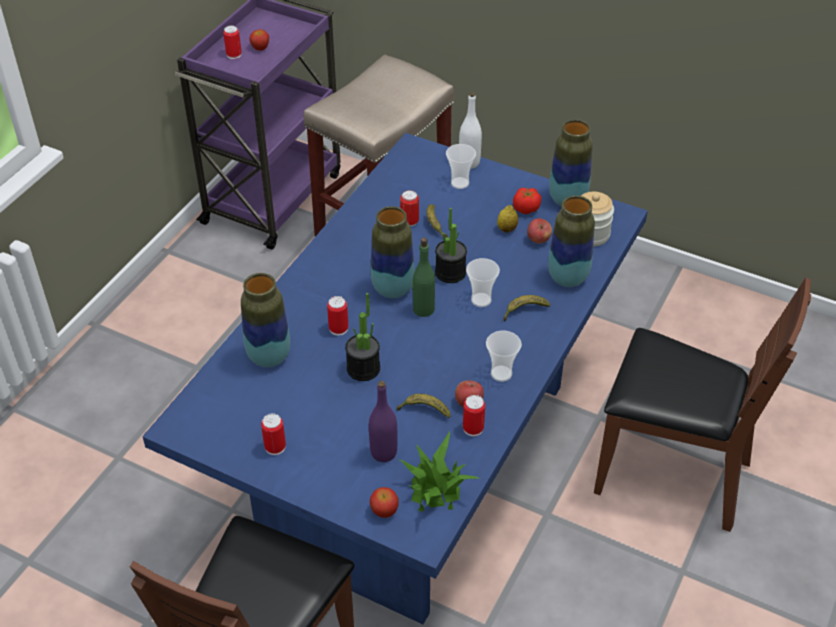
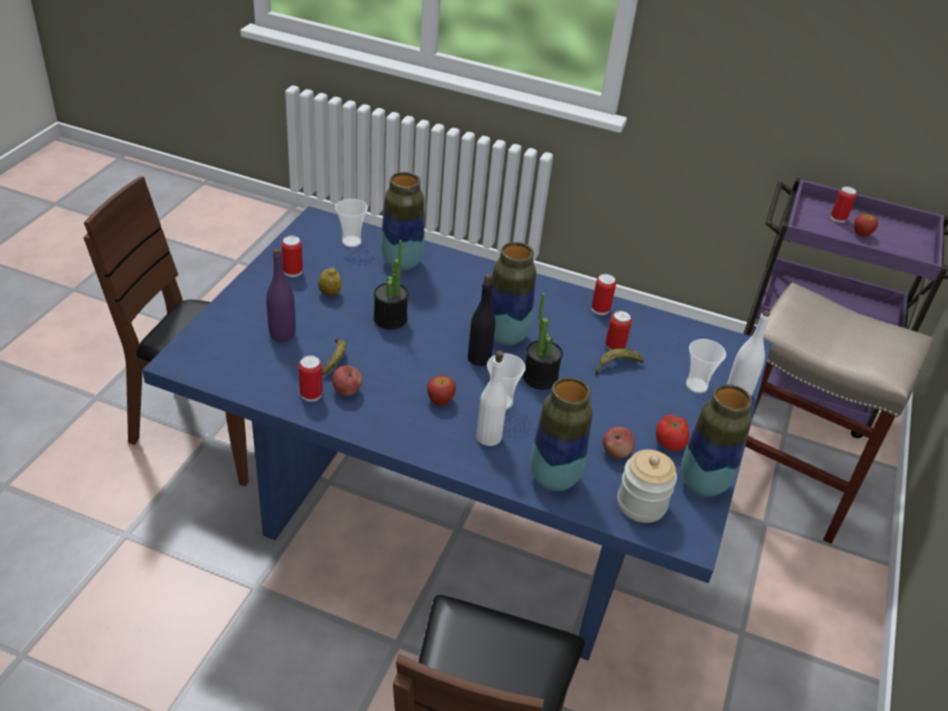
camera: 80 degrees right, 5 degrees down
(338, 328) = (443, 302): can -> can (600, 309)
(384, 511) = (212, 336): apple -> apple (440, 400)
(423, 309) = (479, 358): green bottle -> black bottle
(435, 487) = (236, 368): potted plant -> none
(501, 373) = (389, 416): cup -> cup (351, 242)
(507, 229) = (627, 425): lemon -> lemon (330, 293)
(524, 311) = (489, 437): banana -> white bottle

